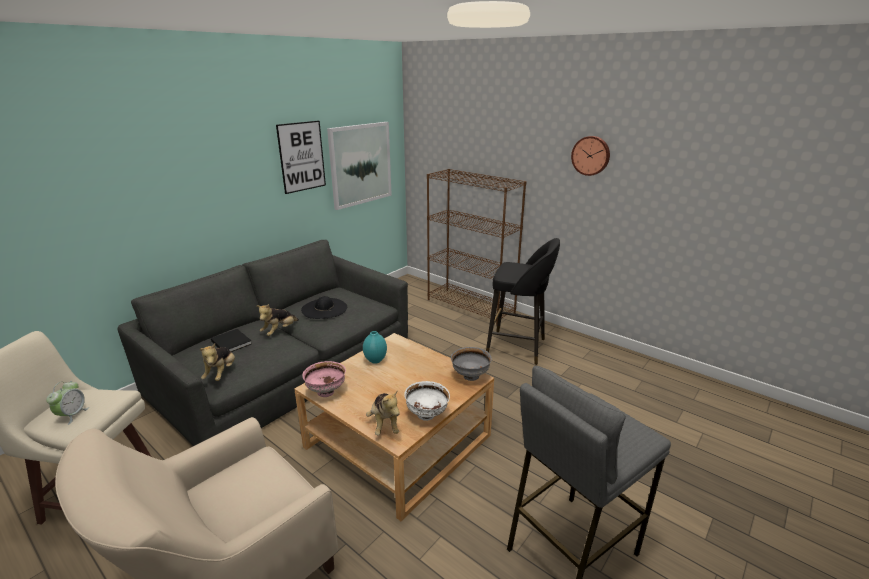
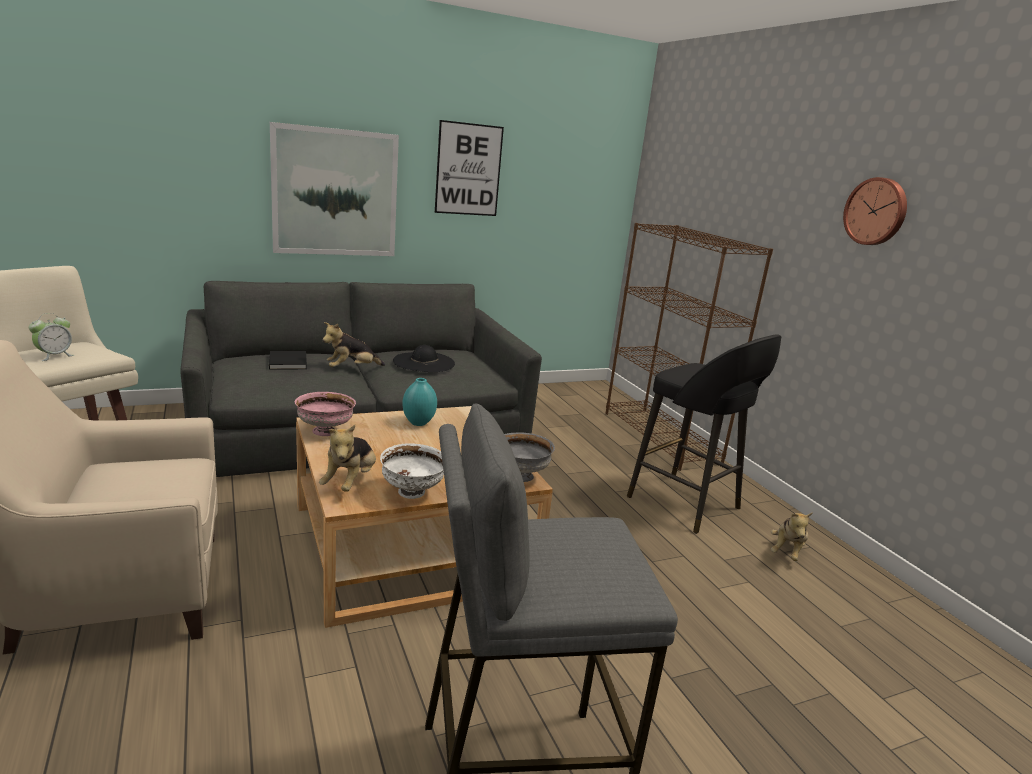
camera: 25 degrees right, 5 degrees down
(221, 373) = (245, 383): plush toy -> plush toy (787, 551)
(360, 164) = (557, 201): picture -> picture (335, 193)

